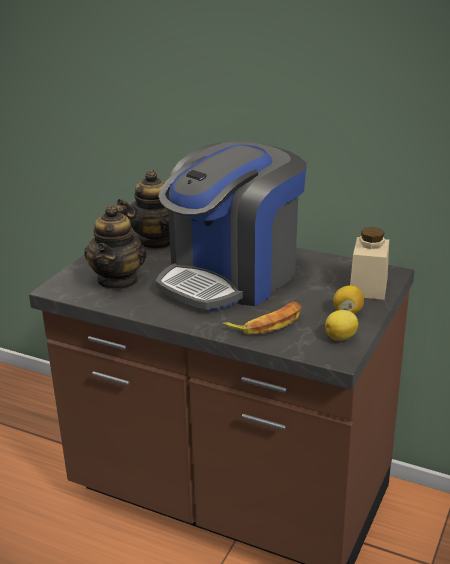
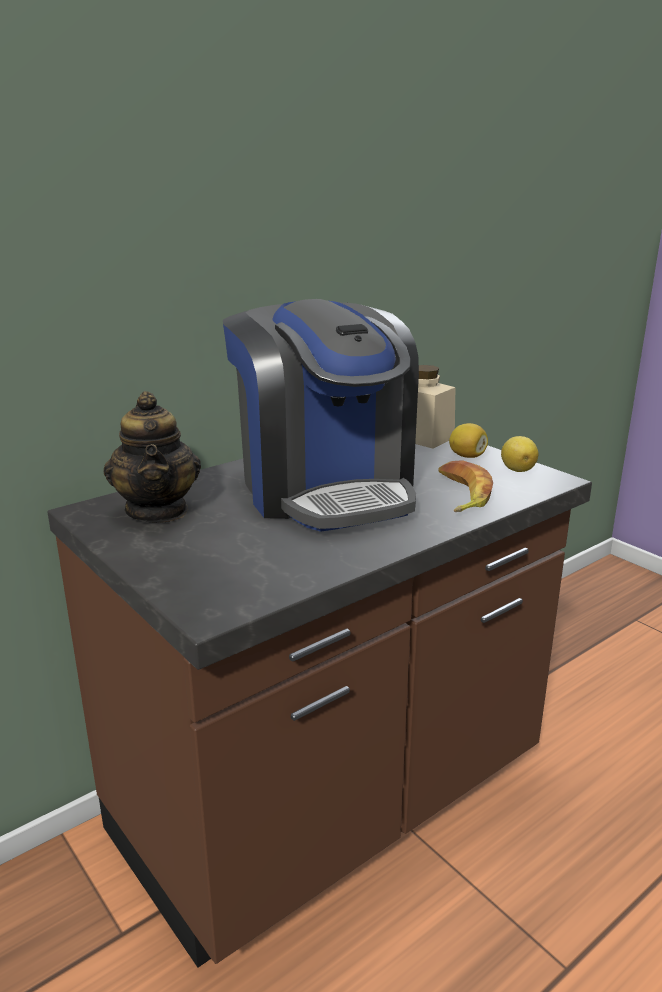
camera: 65 degrees left, 5 degrees down
(118, 280) = (247, 558): teapot -> none

